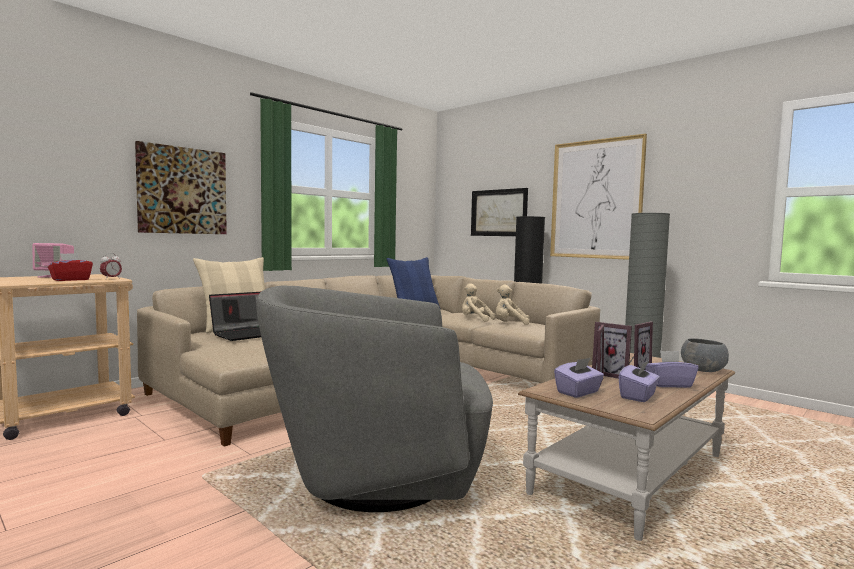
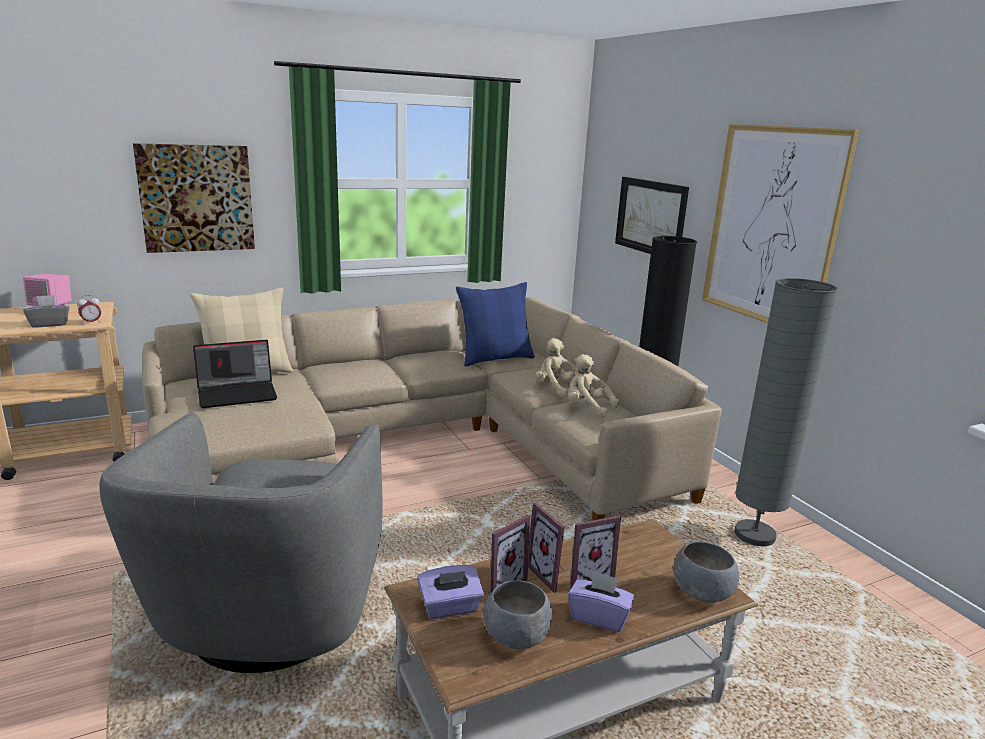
camera: 20 degrees right, 15 degrees up
(70, 280) = (50, 324): red tissue box -> grey tissue box
(376, 476) = (269, 618): grey armchair -> grey armchair turned 105 degrees counterclockwise
(638, 396) = (516, 635): purple tissue box -> grey bowl

